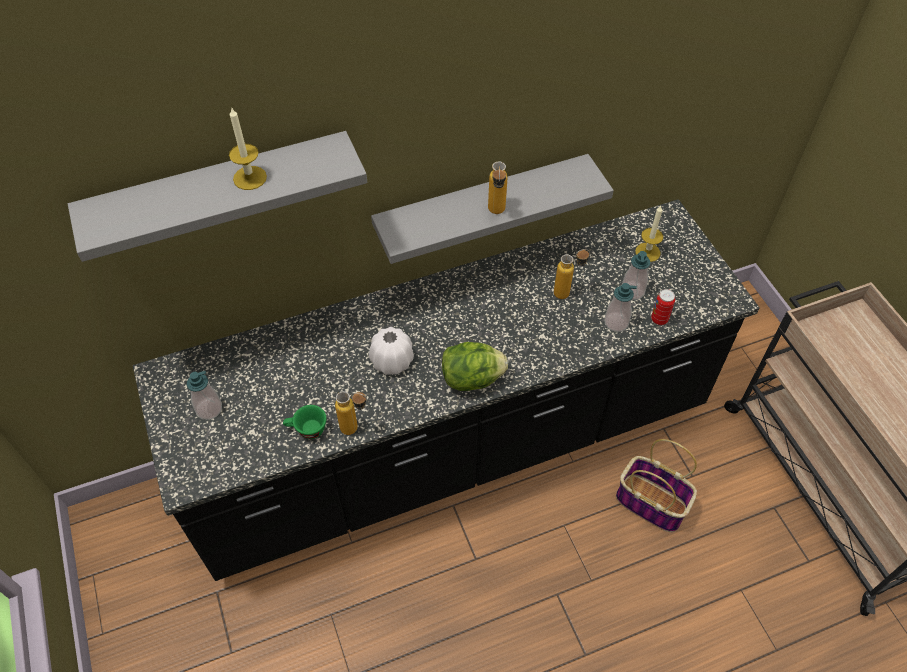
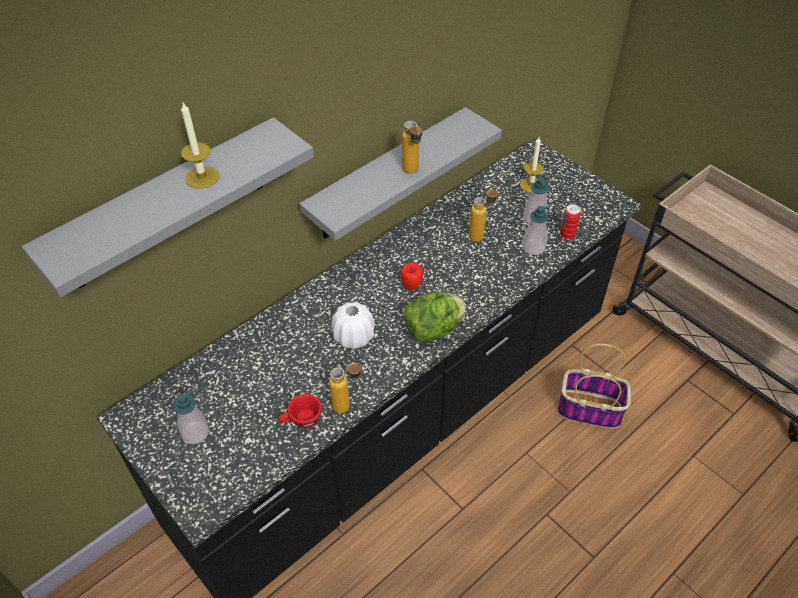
camera: 20 degrees left, 5 degrees down
(307, 430) = (301, 421): green cup -> red cup
(471, 327) = (411, 286): none -> apple

